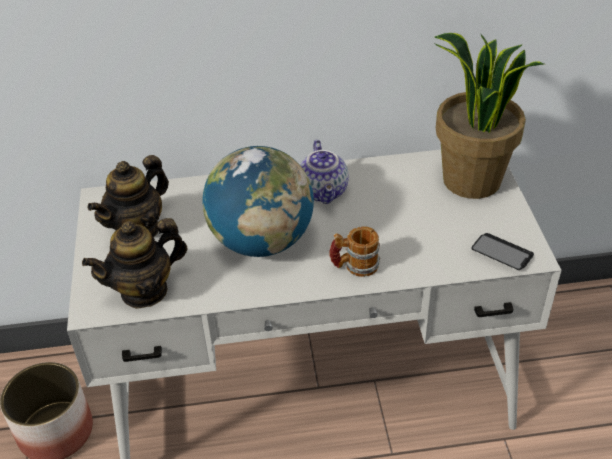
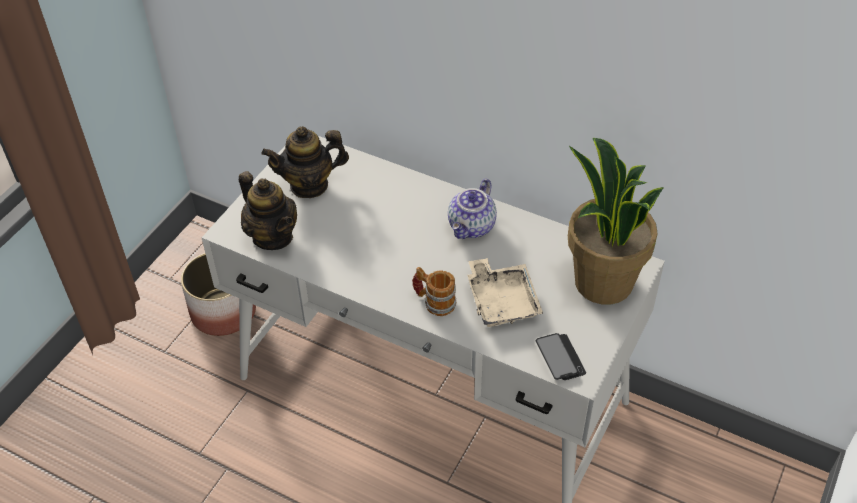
camera: 35 degrees right, 5 degrees up
(144, 291) = (272, 236): teapot -> teapot turned 135 degrees counterclockwise
(262, 241) = (386, 243): globe -> none
(409, 235) = (502, 301): none -> beige tray

